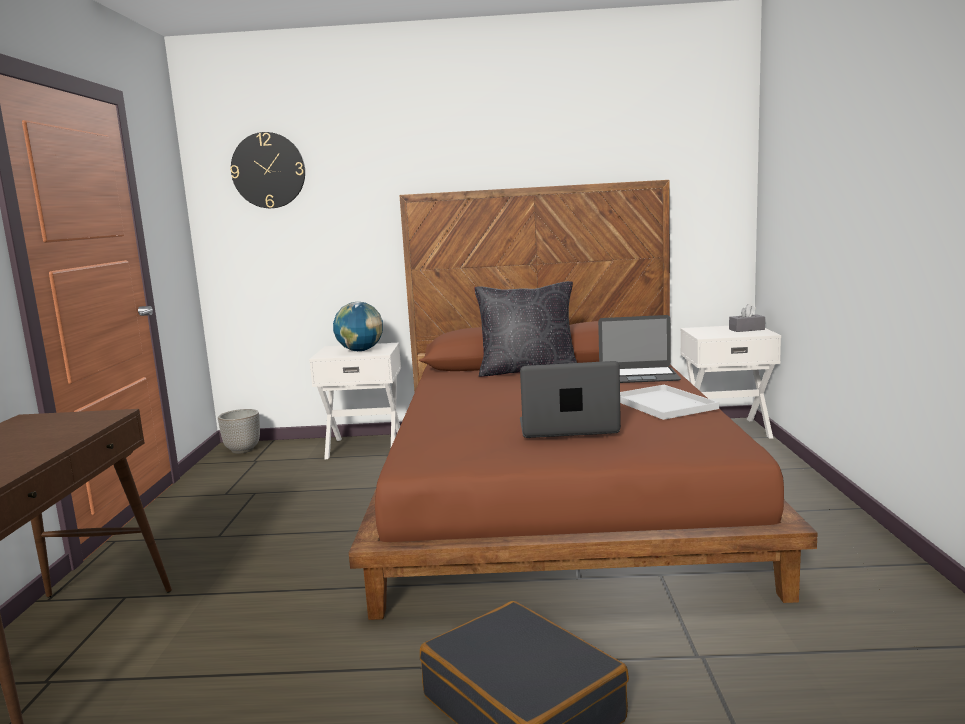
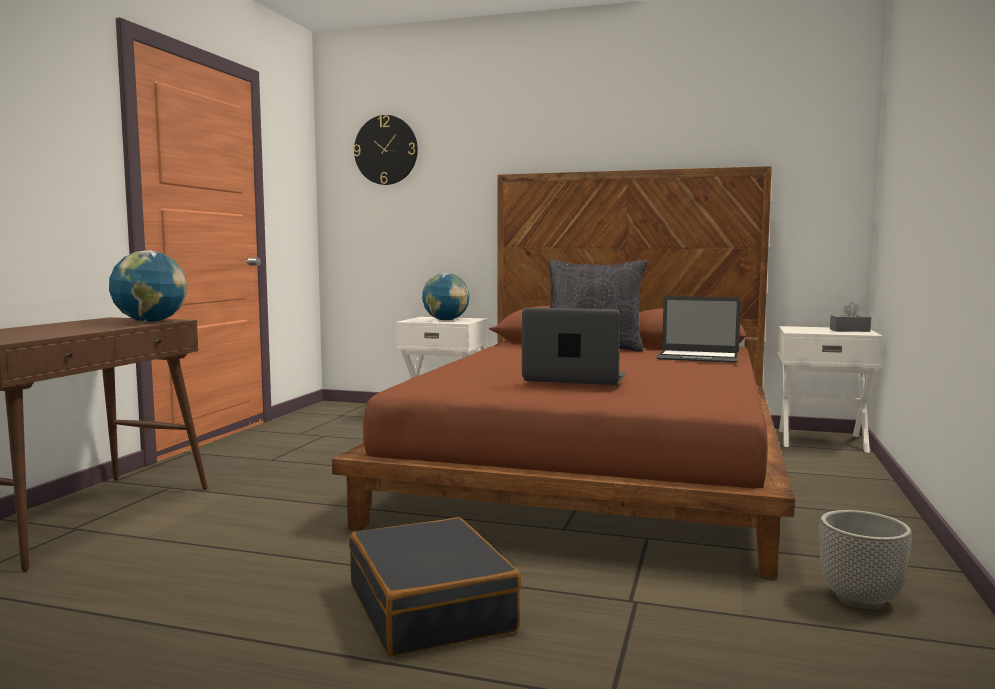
camera: 15 degrees right, 5 degrees down
(89, 421) = (150, 321): none -> globe
(243, 450) = (337, 407): planter -> planter (861, 600)
(665, 404) = (696, 374): white tray -> none

